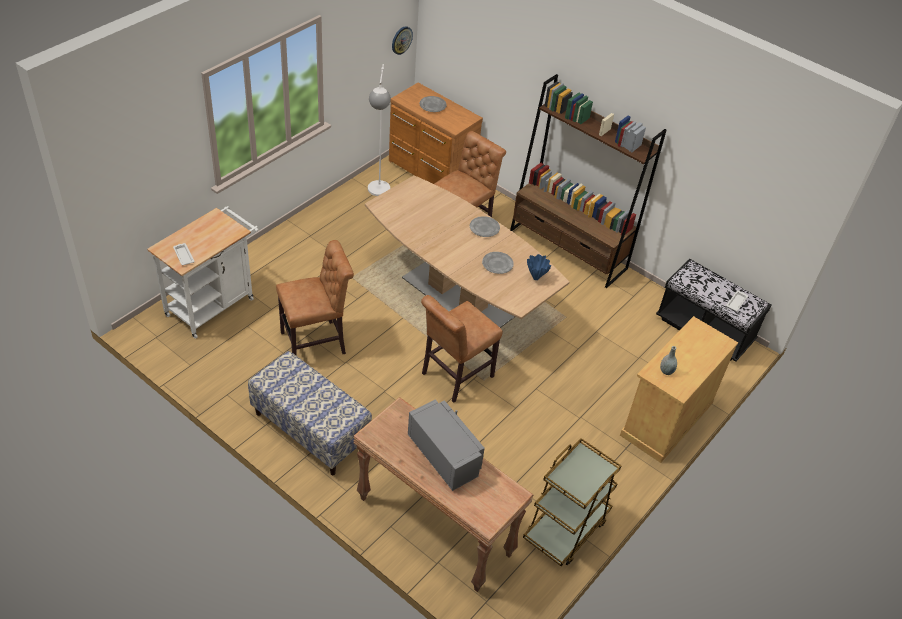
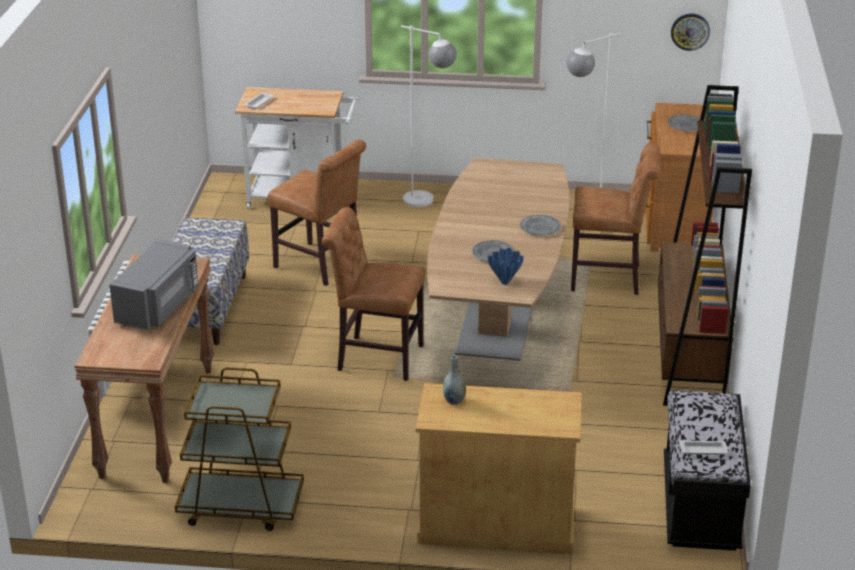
camera: 60 degrees right, 15 degrees down
(290, 249) = (428, 202): none -> white floor lamp

